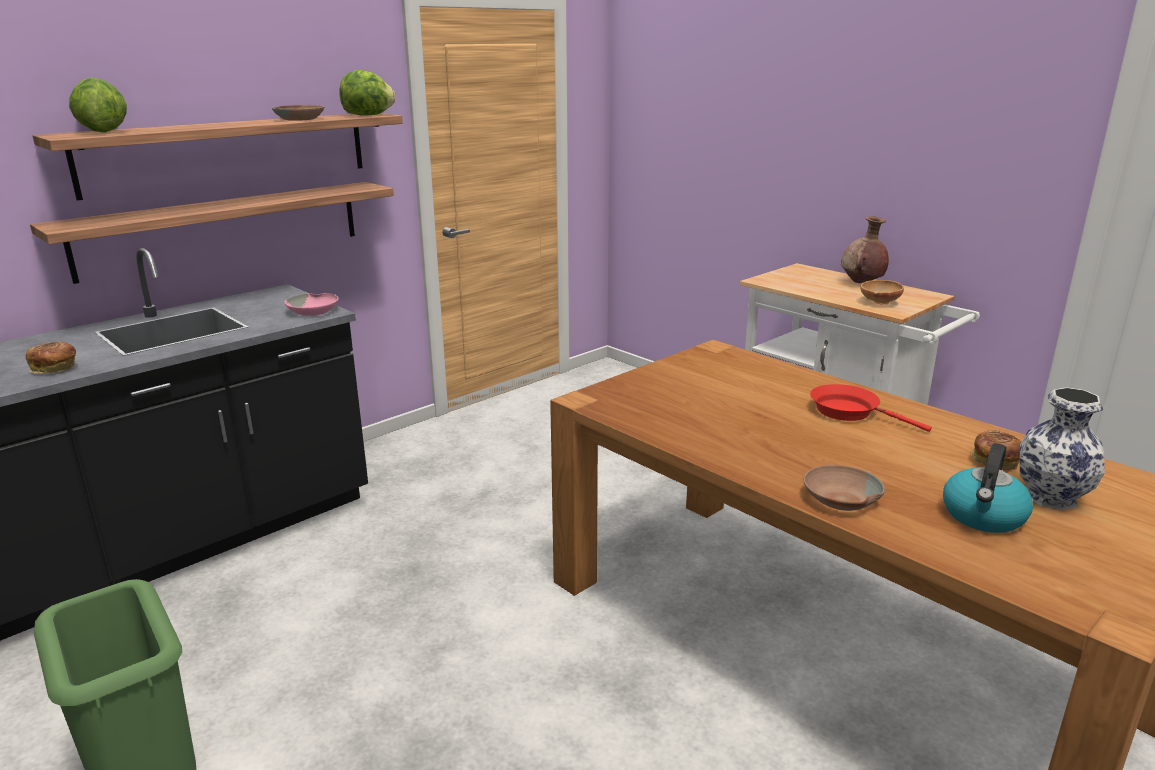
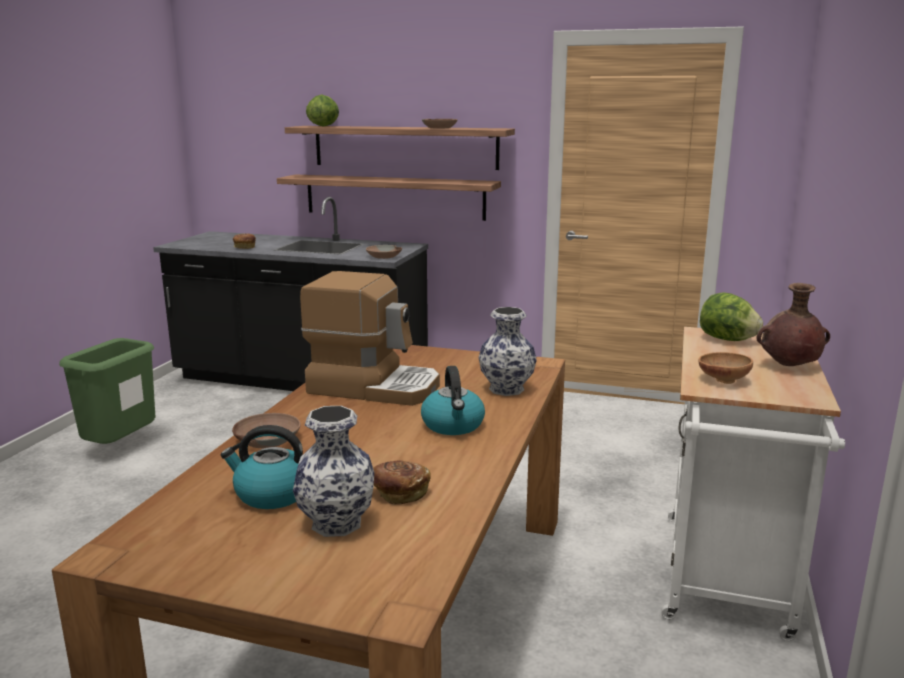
camera: 60 degrees right, 5 degrees down
(314, 311) = (384, 256): pink bowl -> brown bowl
(368, 115) = (487, 129): lettuce -> lettuce (727, 339)
(718, 422) = (374, 386): none -> coffee machine
(774, 375) = (507, 389): none -> vase
(850, 412) = (453, 425): red frying pan -> kettle

